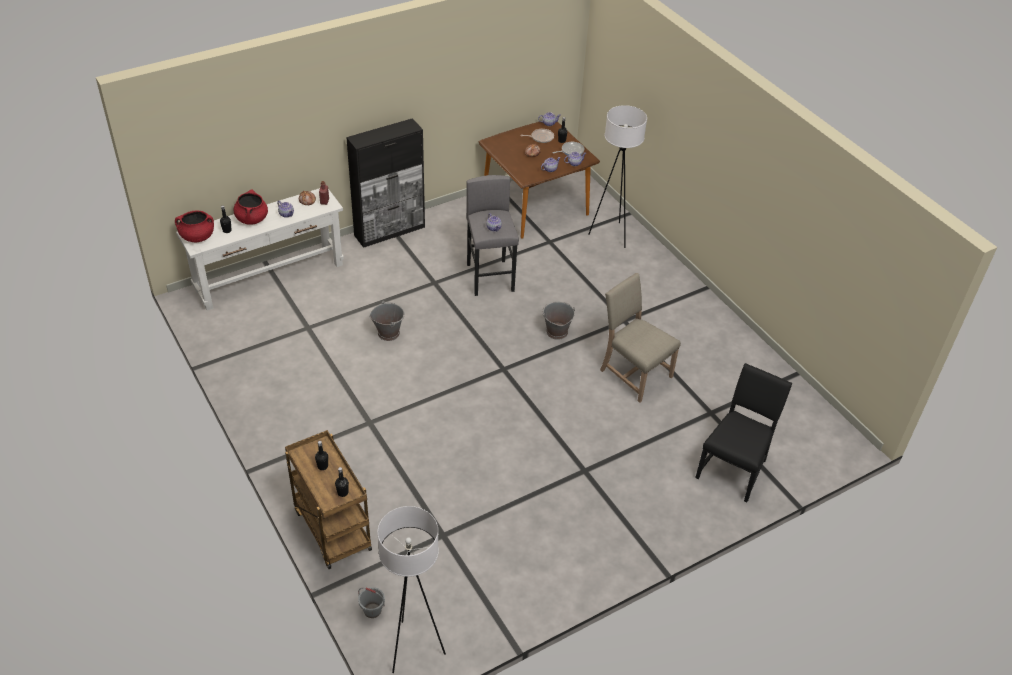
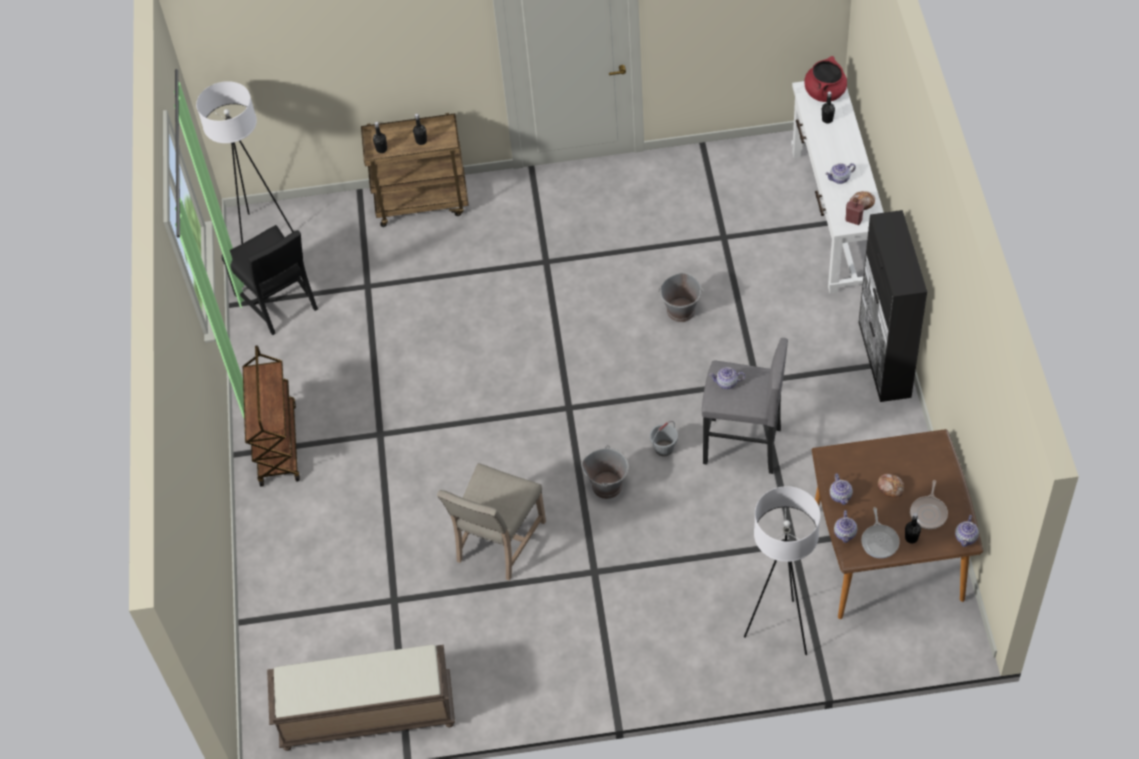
camera: 120 degrees right, 10 degrees up
(252, 219) = (842, 145): red cooking pot -> none
(372, 610) = (317, 213): grey bucket -> grey bucket (664, 448)
(630, 535) = (277, 444): none -> brown cart
(633, 373) = (497, 542): beige chair -> beige chair turned 135 degrees clockwise
(734, 468) = (304, 584): black chair -> black chair (279, 302)
(798, 398) = (366, 715): none -> brown bench

